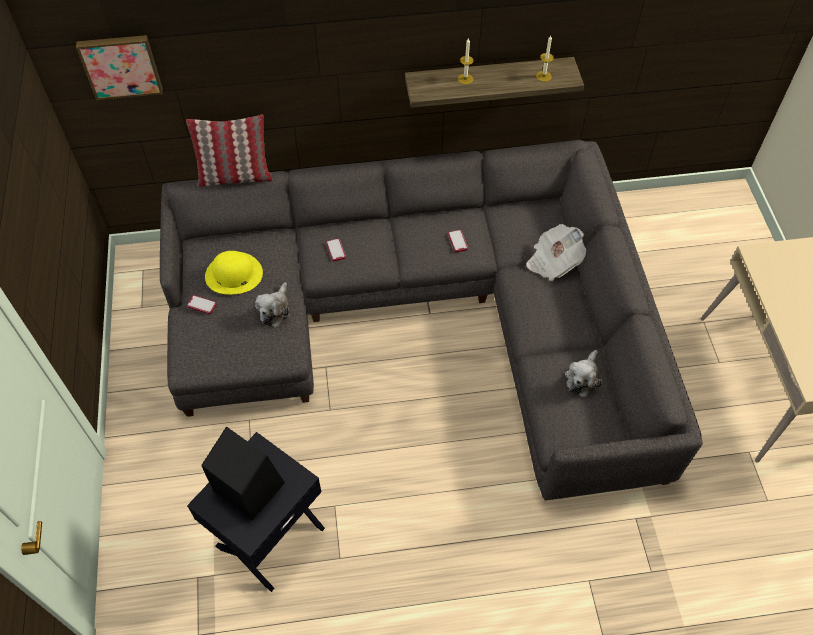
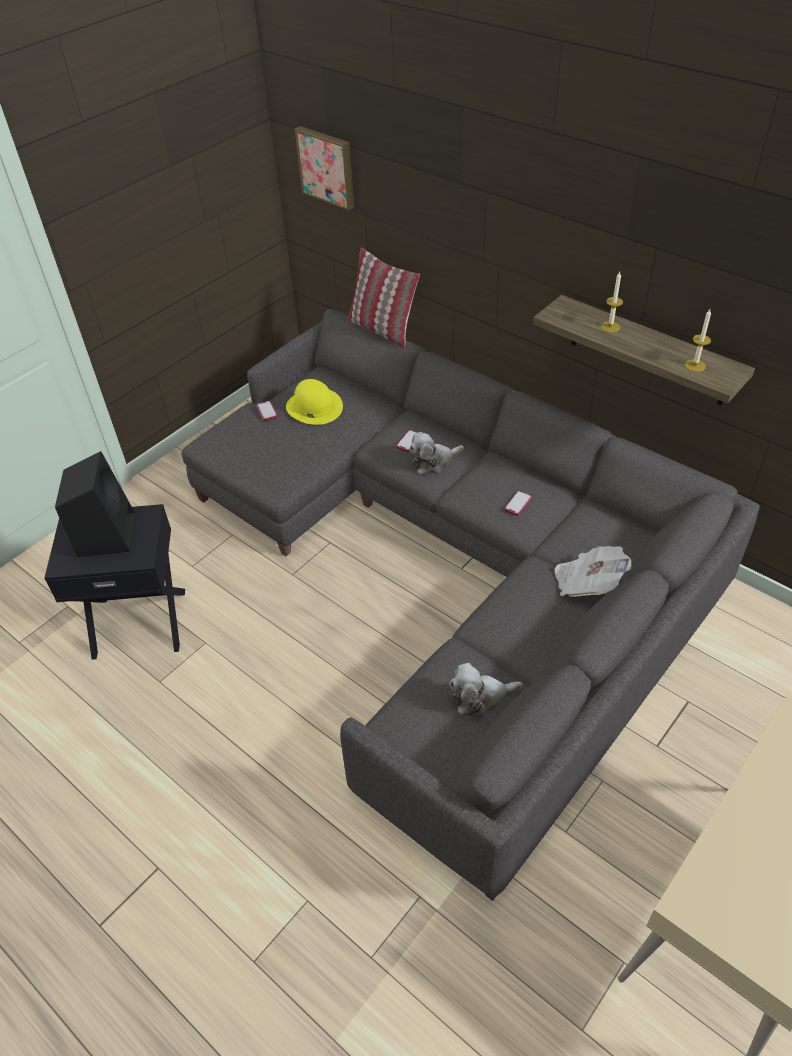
camera: 50 degrees right, 10 degrees down
(275, 310) = (310, 451): plush toy -> plush toy (433, 462)

